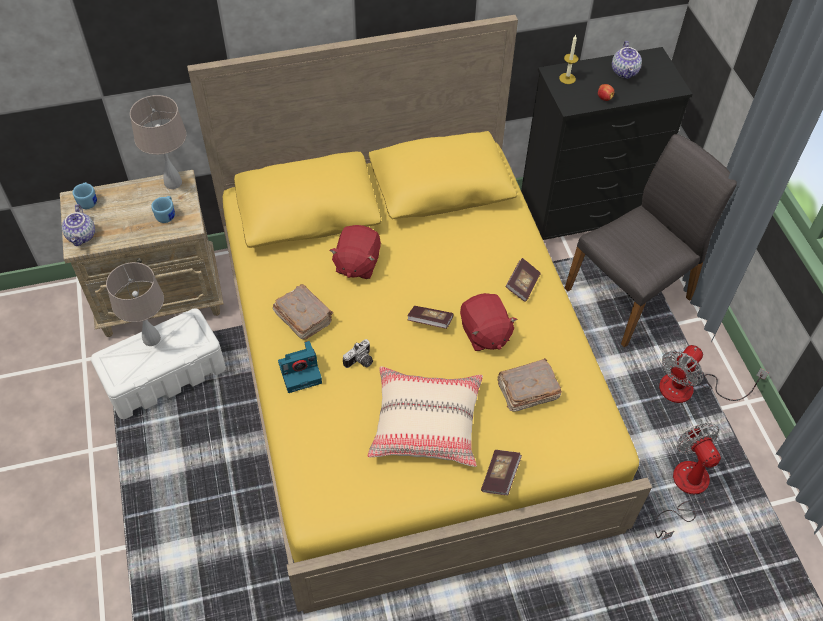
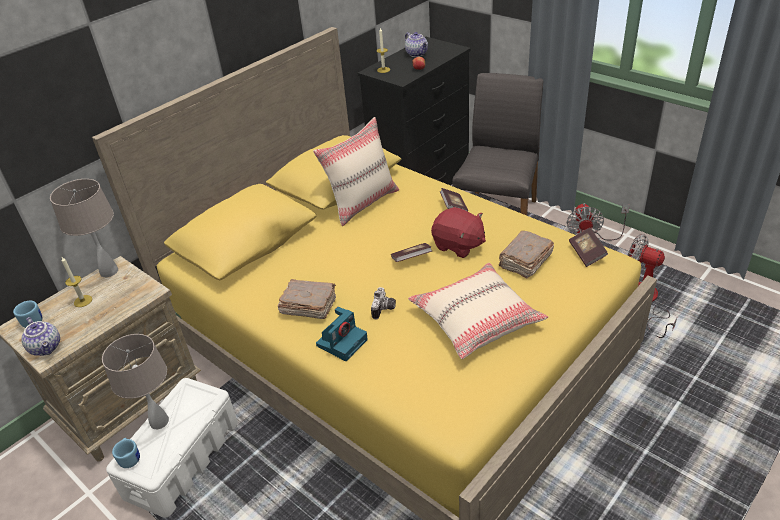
camera: 30 degrees left, 15 degrees down
(135, 203) = (83, 301): none -> candle
(167, 214) = (122, 294): blue mug -> blue mug (130, 457)
(356, 264) = (318, 253): red plush toy -> none
(444, 226) = (362, 203): none -> beige pillow
(500, 477) = (566, 320): book -> book (587, 253)

